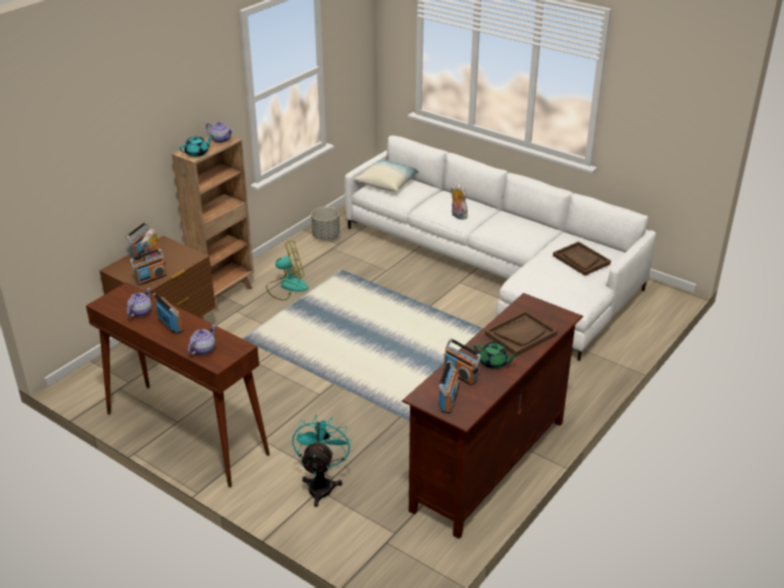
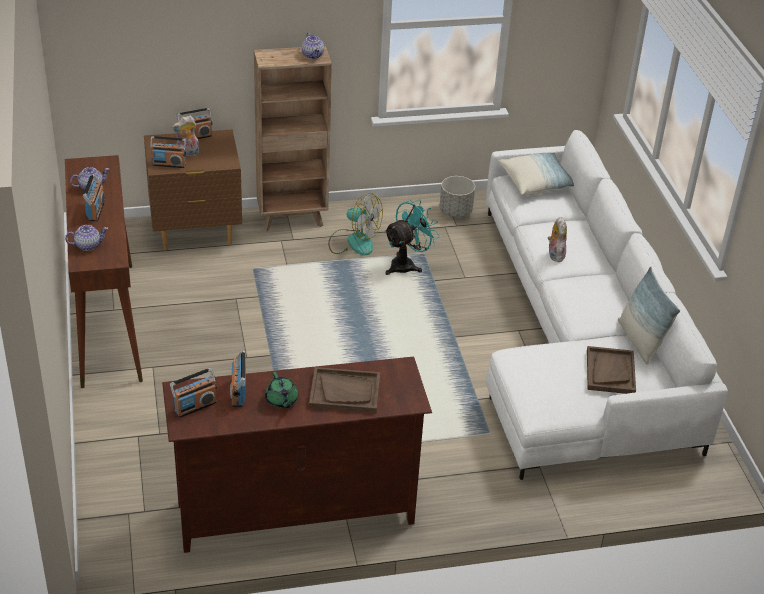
camera: 40 degrees right, 5 degrees up
(197, 153) = (274, 59): turquoise teapot -> none
(321, 484) = (146, 433): turquoise fan -> turquoise fan (407, 264)
(568, 237) = (640, 341): none -> pillow

